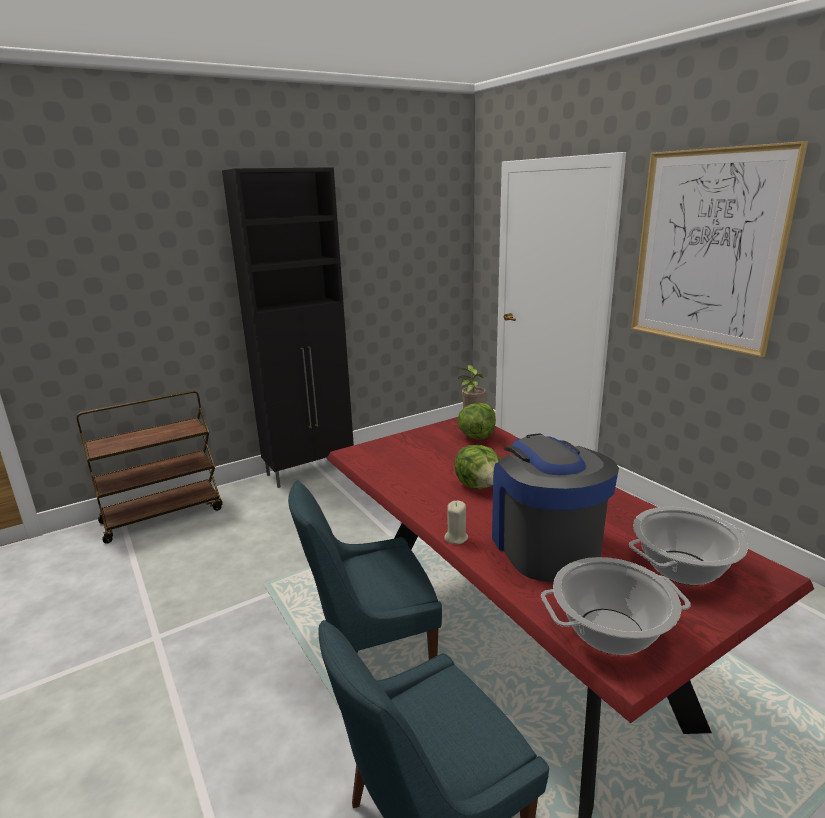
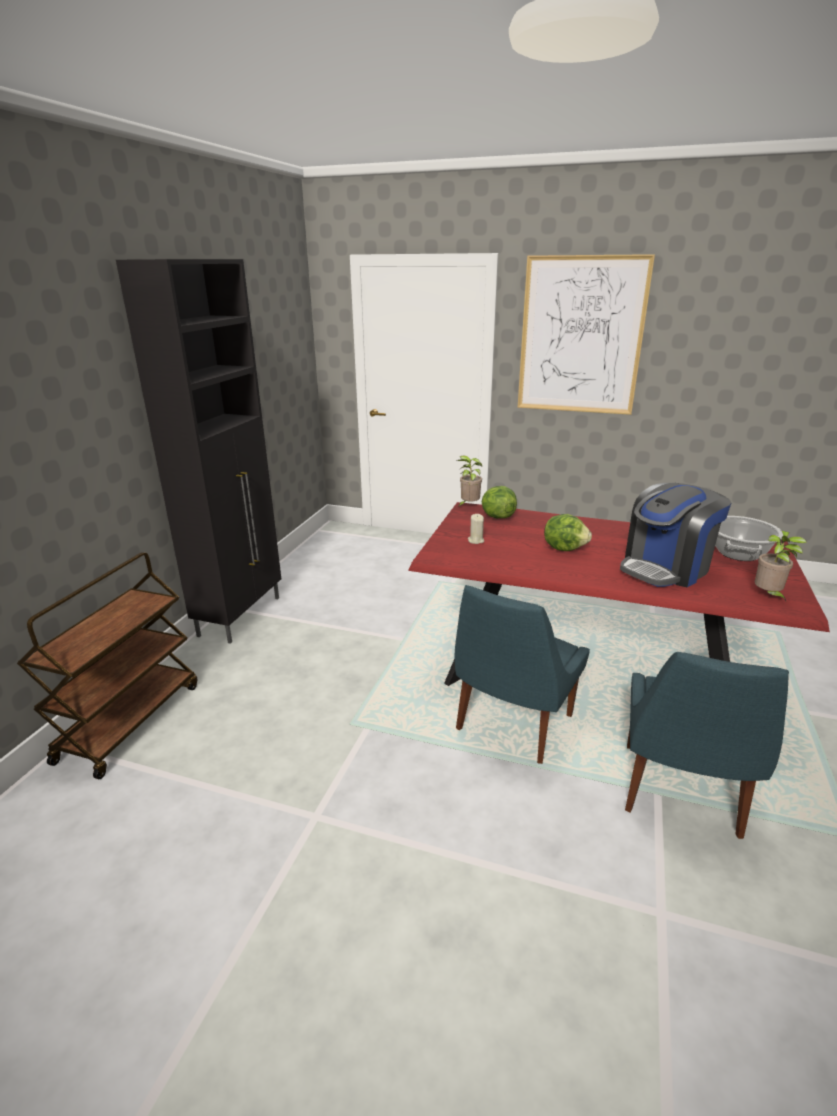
camera: 40 degrees left, 5 degrees up
(456, 537) = (616, 583): beige candle -> beige candle (476, 540)
(544, 545) = (665, 568): coffee machine -> coffee machine turned 75 degrees counterclockwise
(610, 632) = (768, 596): cooking pot -> potted plant

